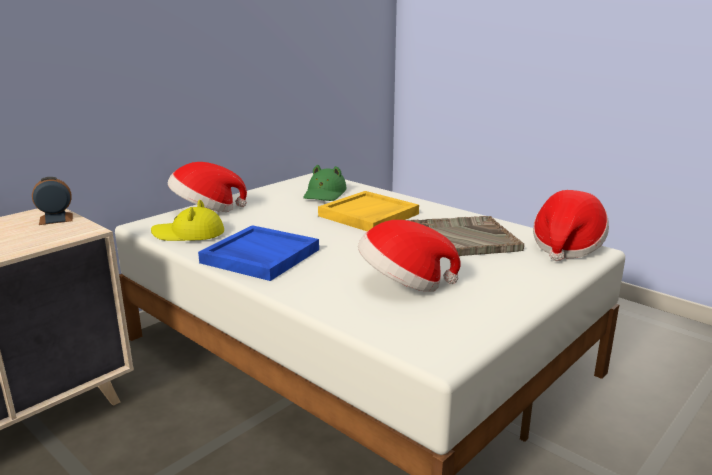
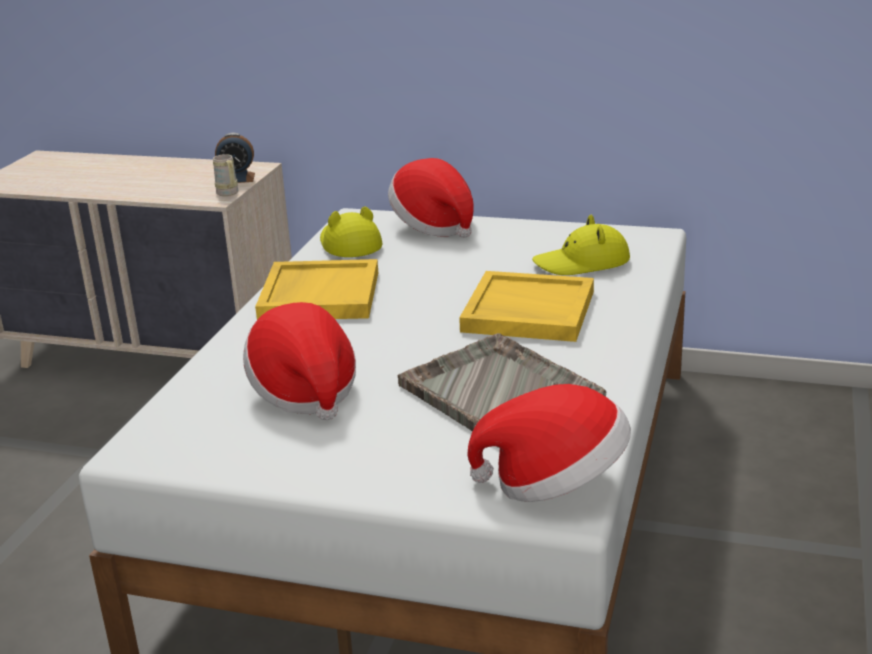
camera: 65 degrees right, 5 degrees up
(56, 219) = (237, 178): alarm clock -> alarm clock turned 135 degrees clockwise
(85, 226) = (229, 194): none -> beige mug
(259, 256) = (319, 295): blue tray -> yellow tray
(325, 194) = (582, 263): green hat -> yellow hat

